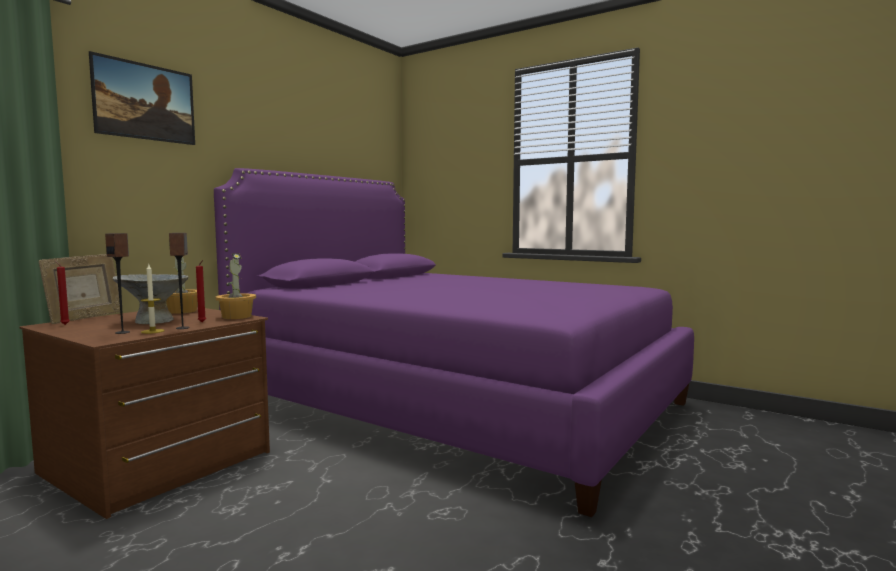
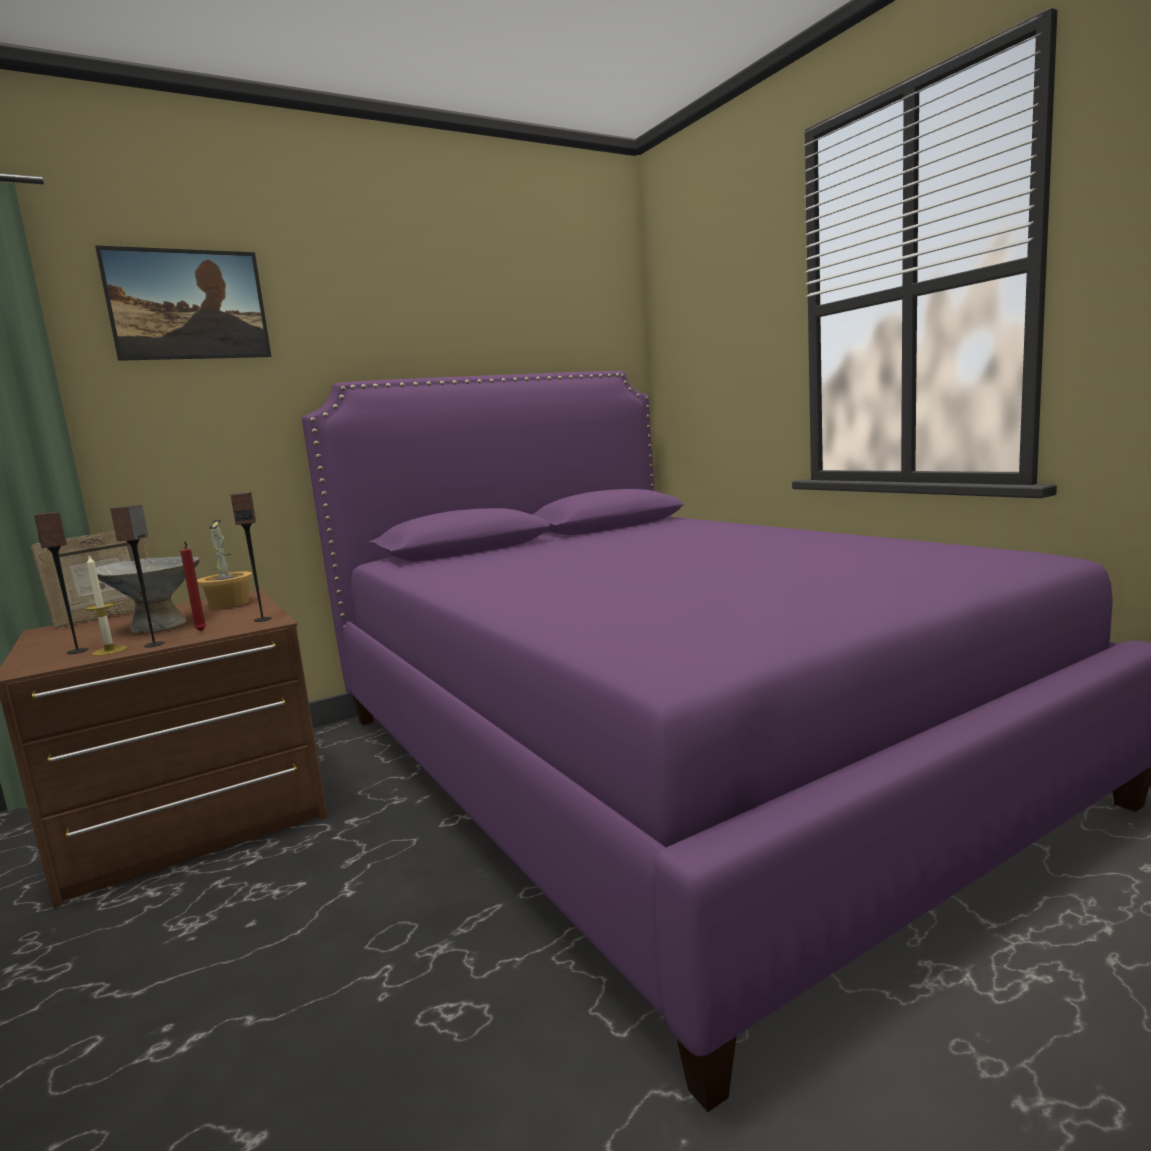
camera: 25 degrees right, 5 degrees up
(64, 324) = (63, 629): red candle -> none
(236, 316) = (262, 619): potted plant -> speaker

